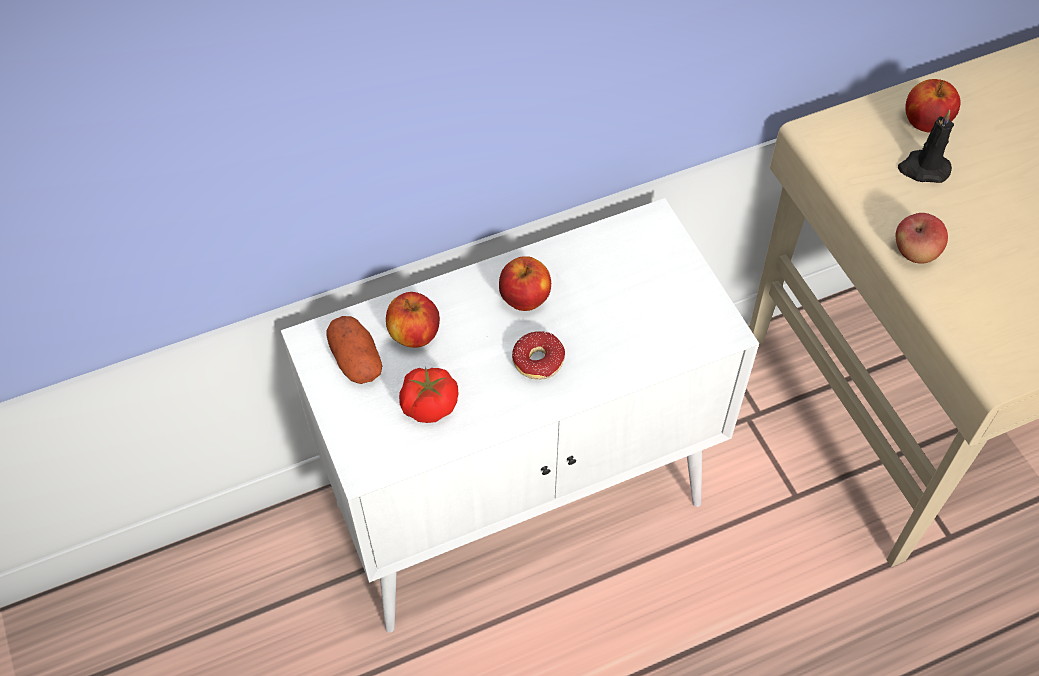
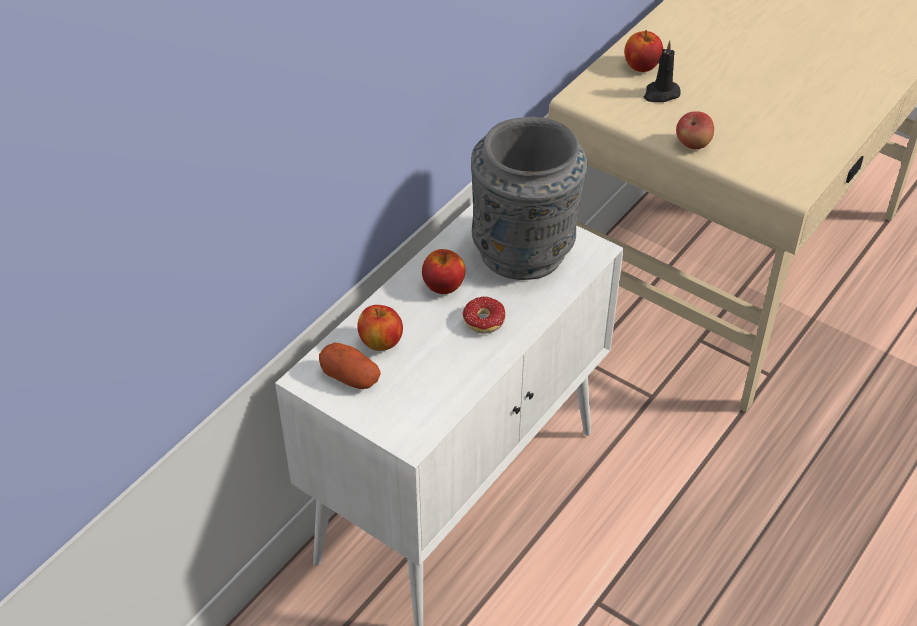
camera: 30 degrees left, 10 degrees down
(429, 406) = (428, 382): tomato -> none
(643, 295) = (525, 250): none -> grey vase

